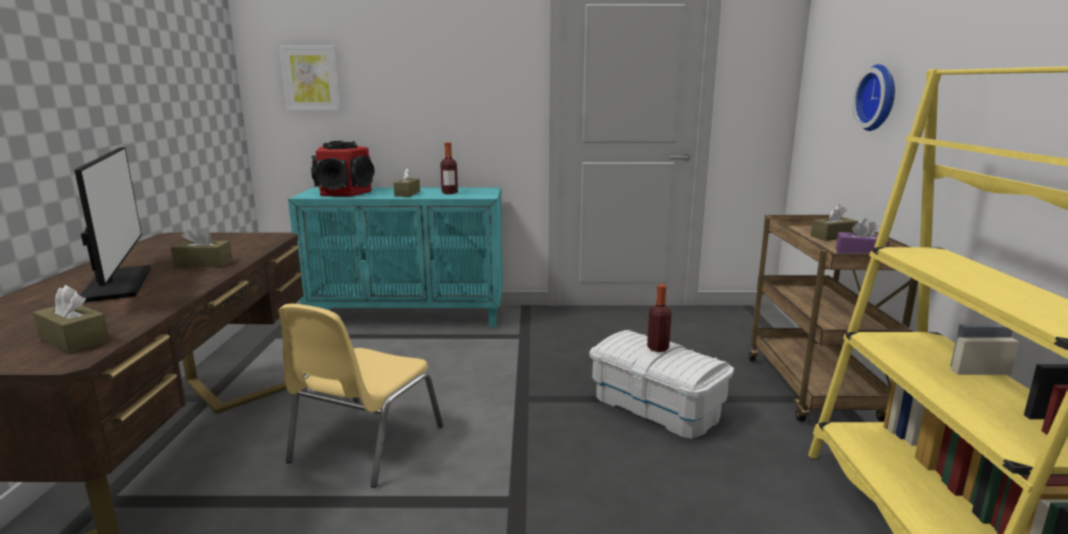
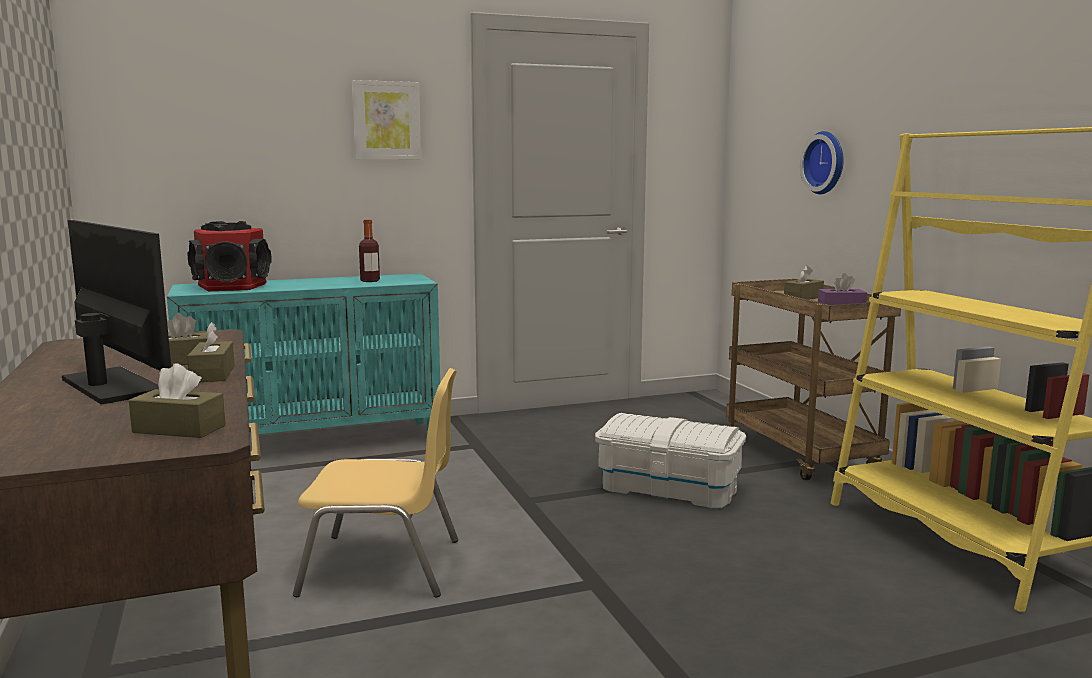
camera: 20 degrees left, 5 degrees down
(311, 79) = (174, 143): picture -> picture (386, 120)
(364, 444) = (384, 566): yellow chair -> yellow chair turned 90 degrees counterclockwise
(407, 193) = (318, 284): brown tissue box -> brown tissue box (212, 374)
(657, 348) = (668, 422): bottle -> none

